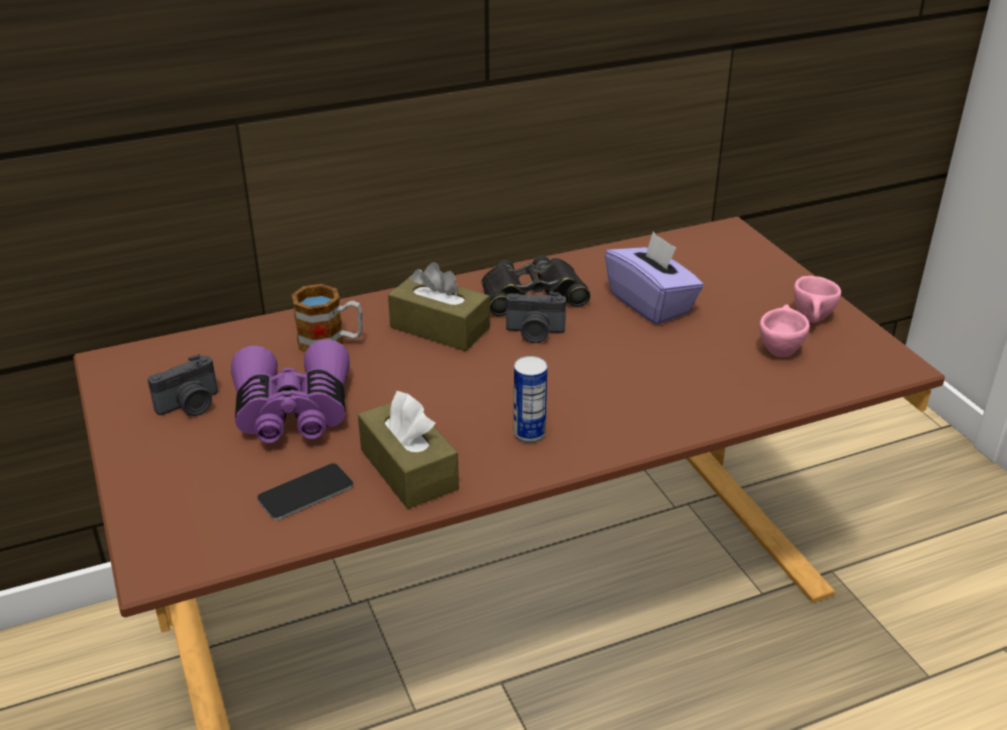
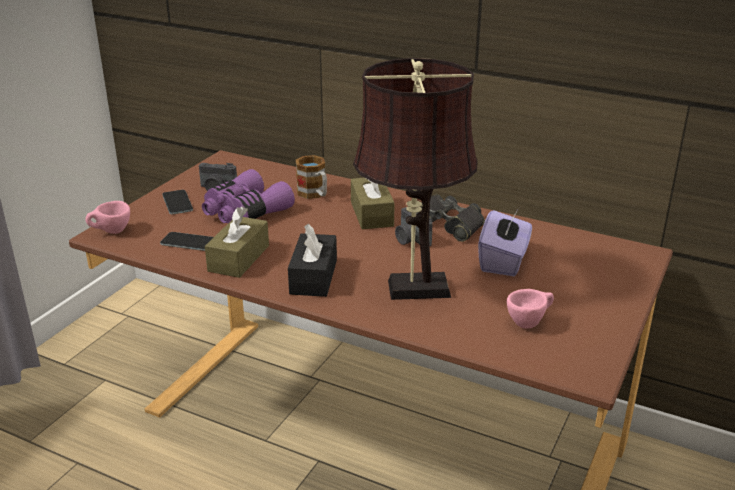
camera: 50 degrees right, 5 degrees down
(174, 455) = (177, 202): none -> phone
(529, 434) = (313, 277): can -> black tissue box
(637, 382) = (412, 289): none -> brown table lamp
(813, 321) = (585, 323): pink cup -> pink cup (111, 232)

